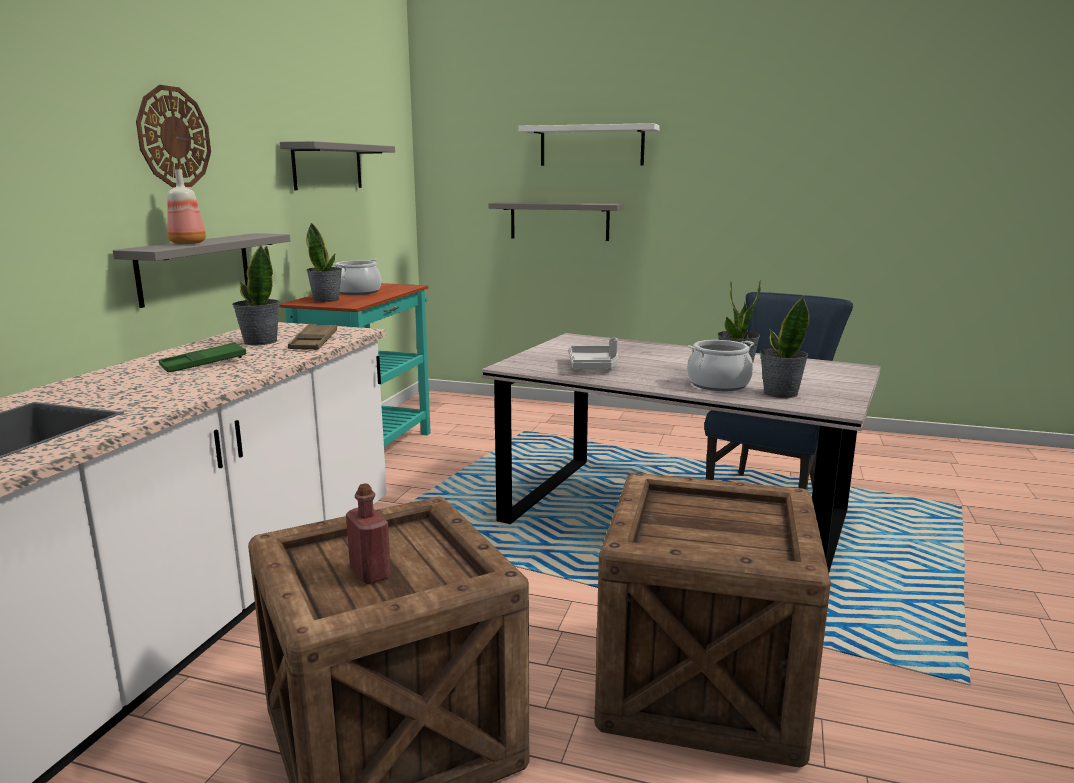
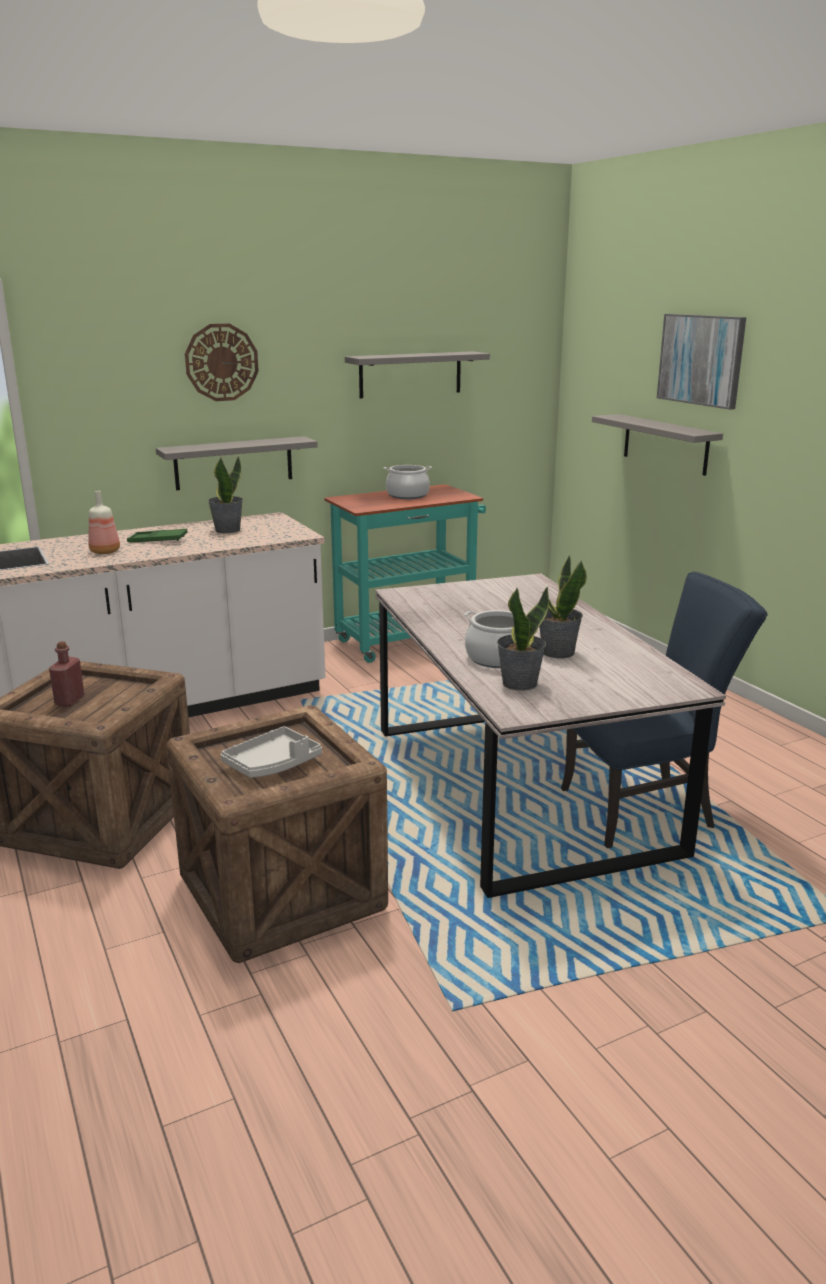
camera: 45 degrees right, 5 degrees up
(189, 243) = (214, 446): bottle -> bottle (106, 552)
(314, 342) = (251, 538): brown tray -> none
(326, 300) = (362, 500): potted plant -> none
(591, 146) = (701, 360): white shelf -> picture
(594, 366) = (456, 612): grey tray -> grey tray (273, 764)

